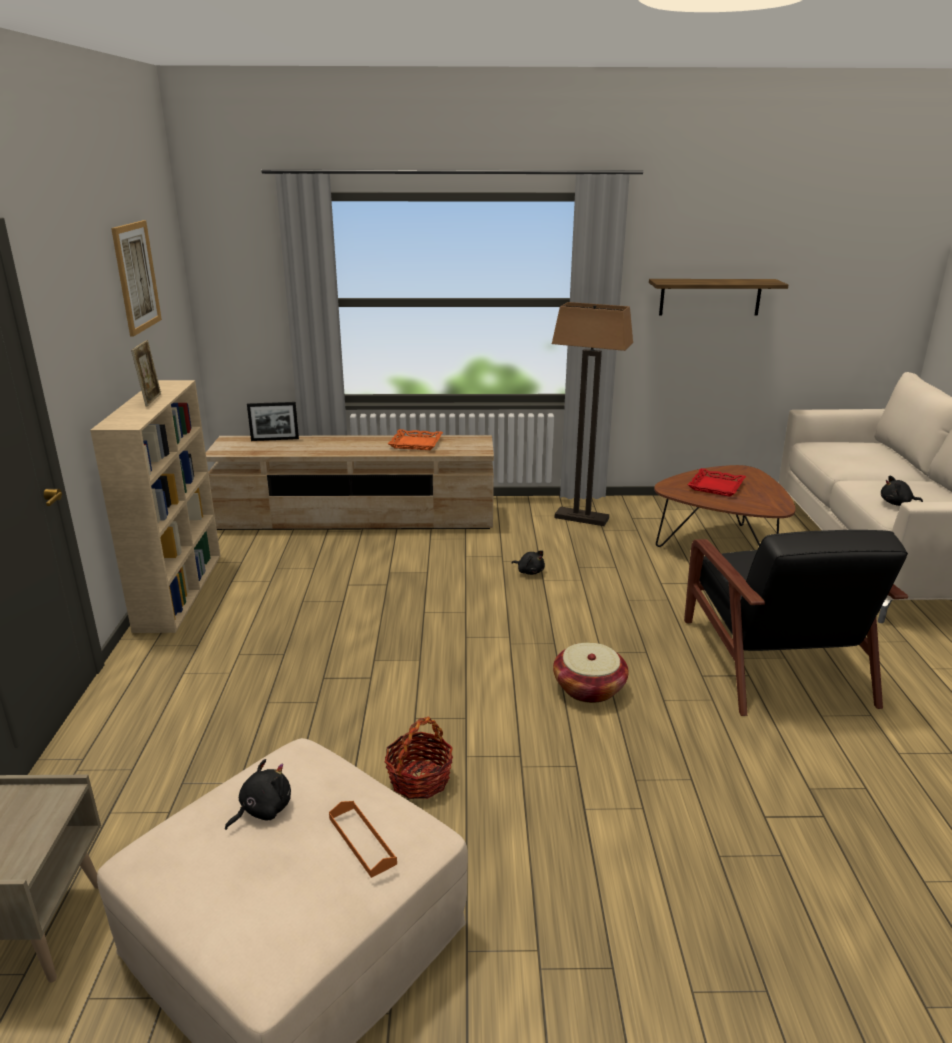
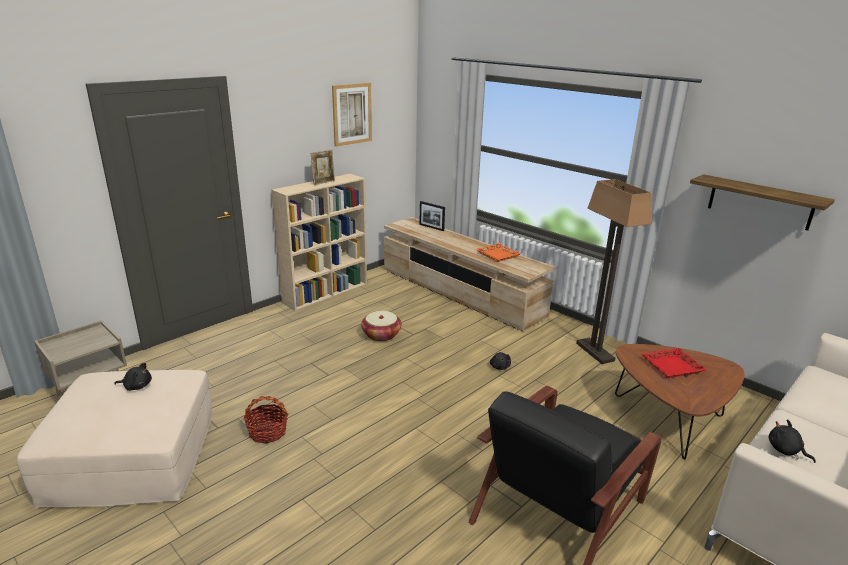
camera: 45 degrees right, 0 degrees up
(362, 841) = (135, 420): orange tray -> none
(589, 688) = (413, 446): basket -> basket (381, 335)

